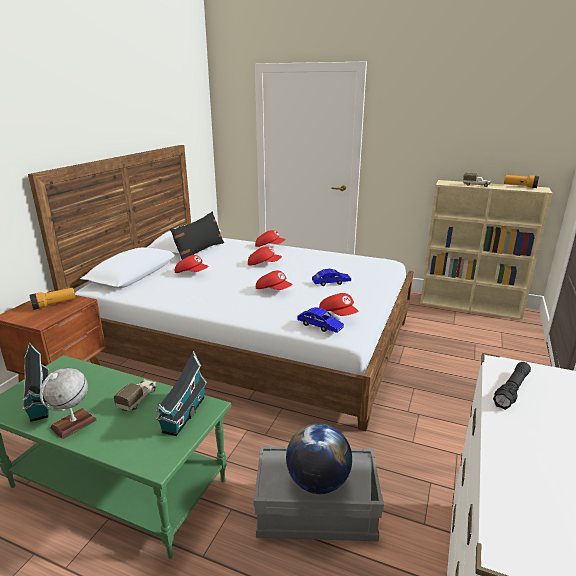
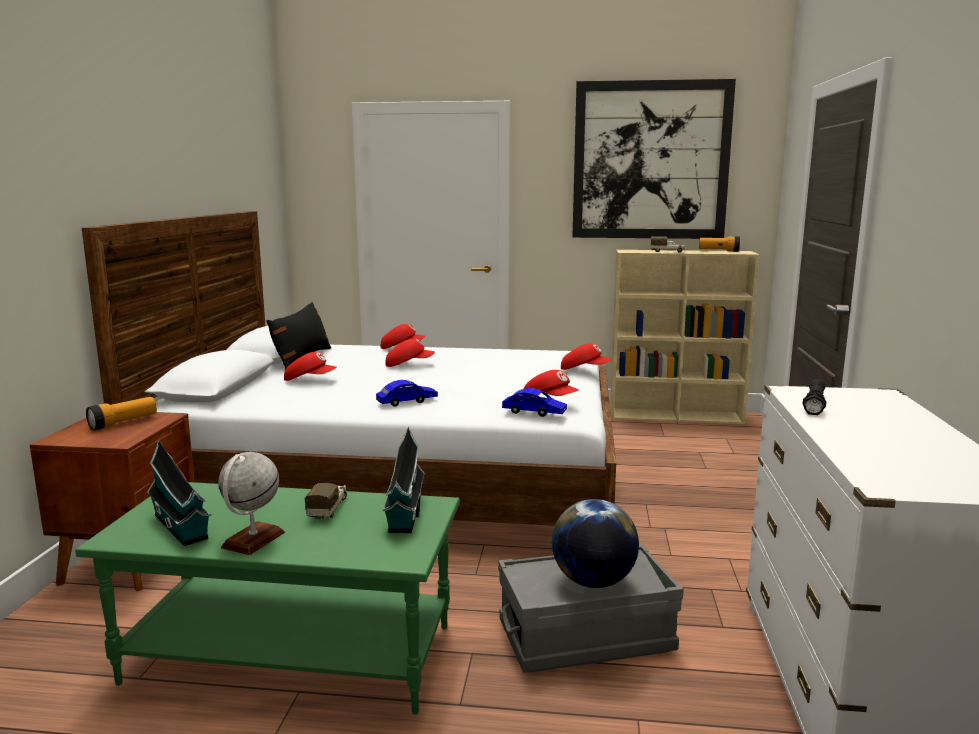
camera: 15 degrees left, 10 degrees down
(273, 290) = (445, 387): red cap -> red cap (584, 370)
(331, 283) = (516, 375): blue toy car -> blue toy car (407, 402)
(473, 111) = (650, 161): none -> picture

